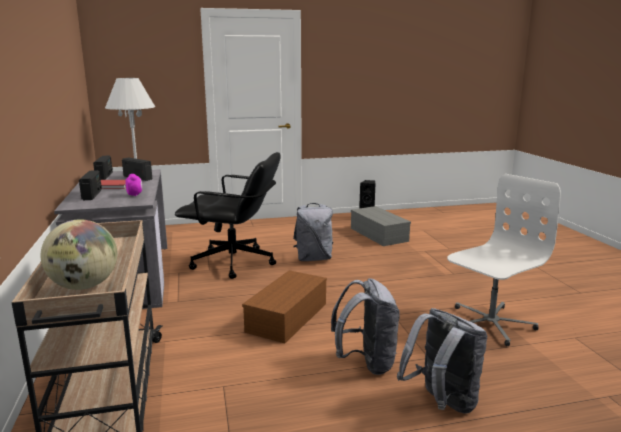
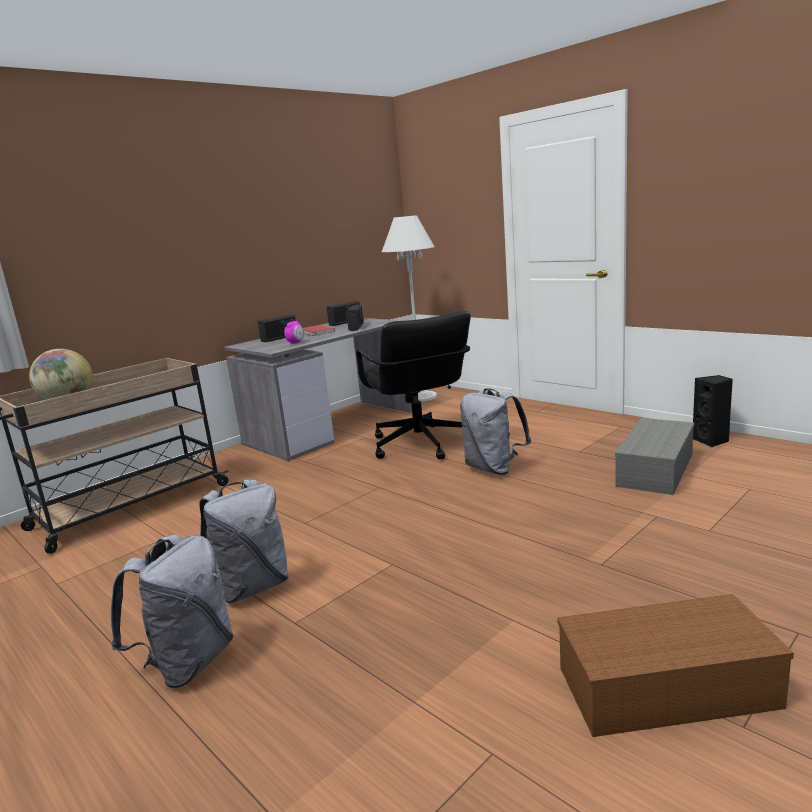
camera: 60 degrees right, 0 degrees up
(287, 318) = (318, 513): brown storage box -> brown storage box (664, 689)
(490, 323) = (448, 644): white office chair -> none

